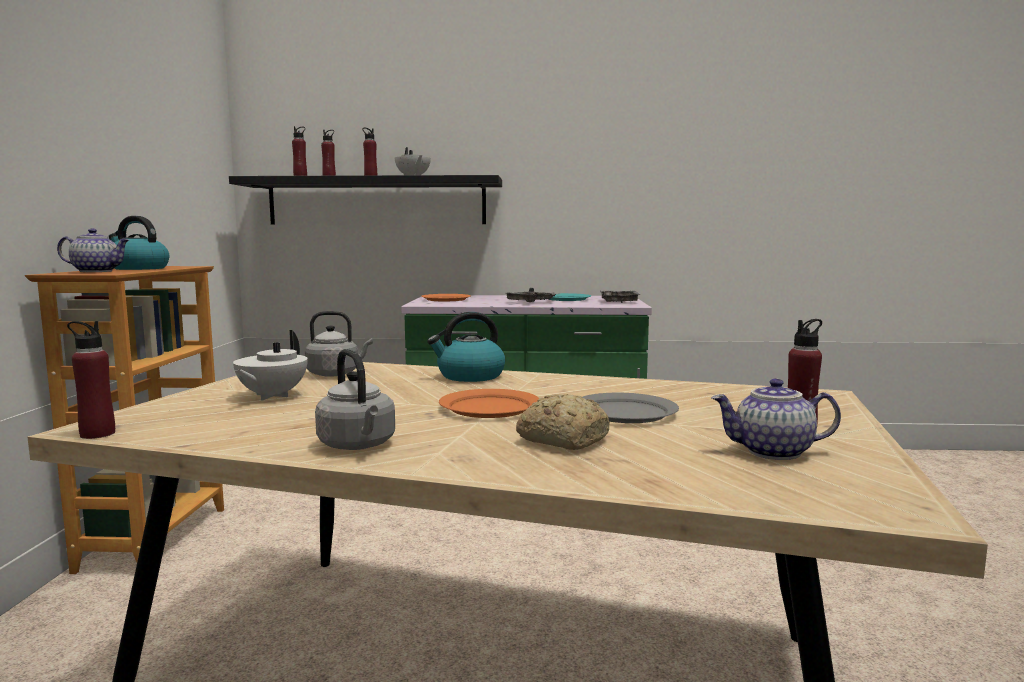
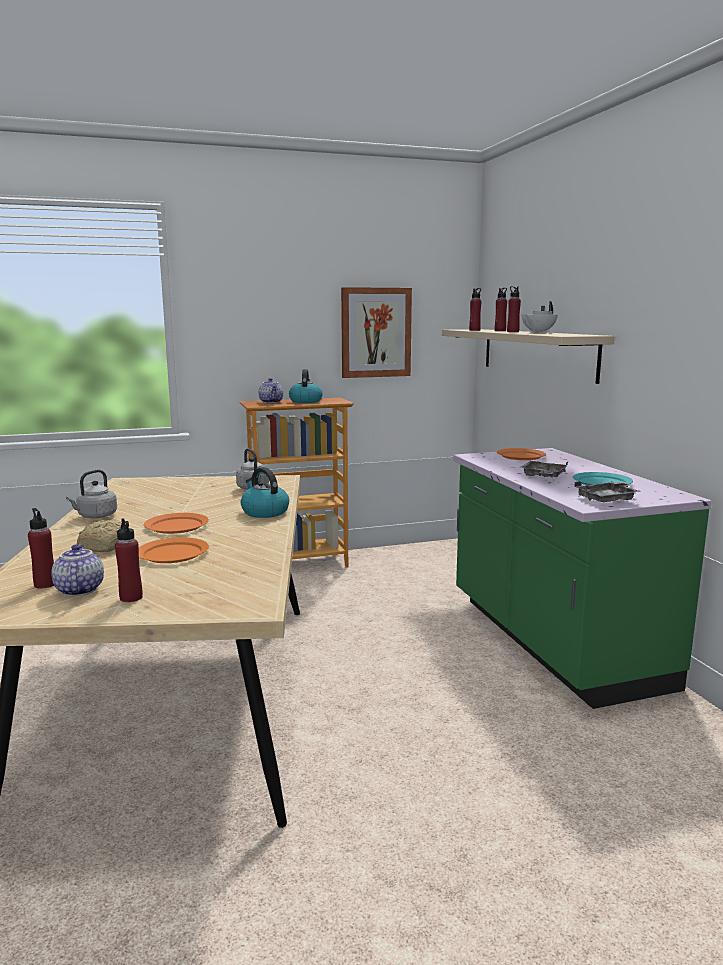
camera: 70 degrees right, 5 degrees up
(97, 434) = (114, 483): red bottle -> red bottle (45, 584)
(163, 172) = (376, 332): none -> picture
(271, 396) = (190, 489): white teapot -> none
(377, 202) = (536, 353): black shelf -> beige shelf
(626, 412) = (172, 554): grey plate -> orange plate

